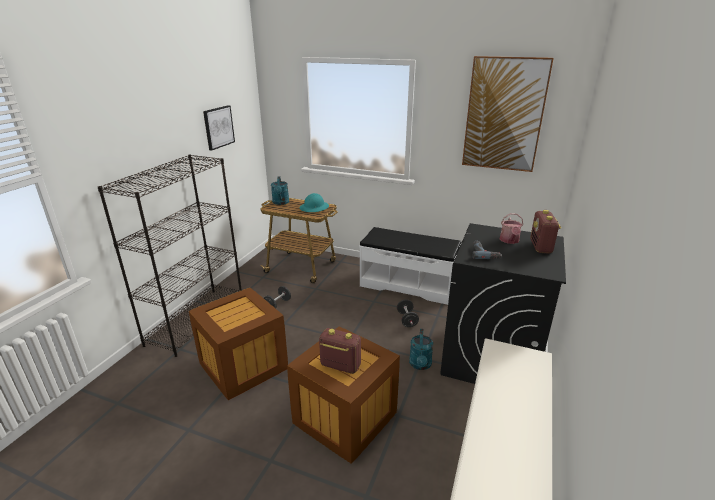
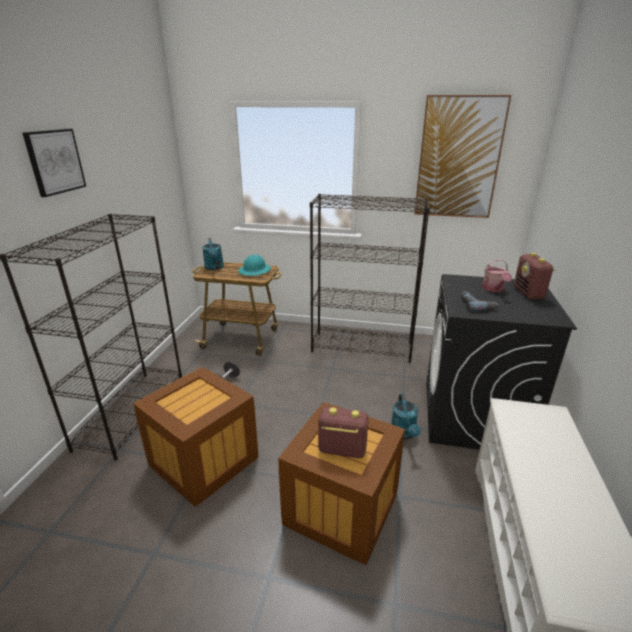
camera: 10 degrees left, 0 degrees up
(218, 127) = (138, 182): picture -> picture (54, 161)
(407, 320) = (373, 385): black dumbbell -> none
(408, 285) = (362, 347): white bench -> black bookcase

